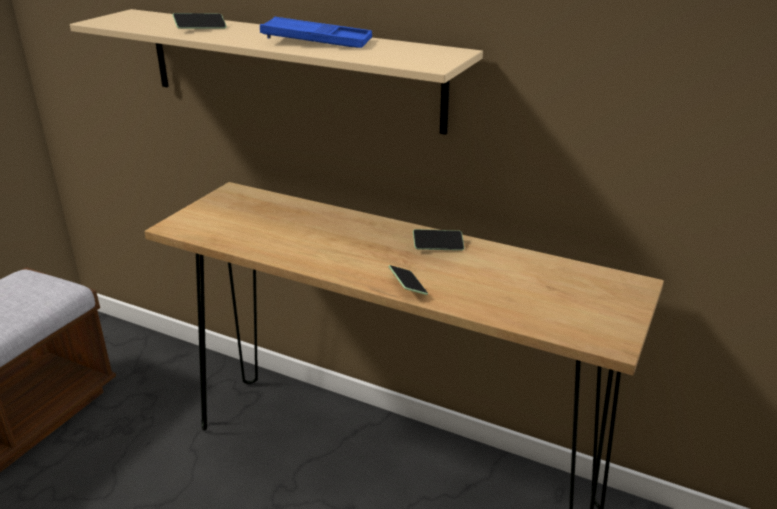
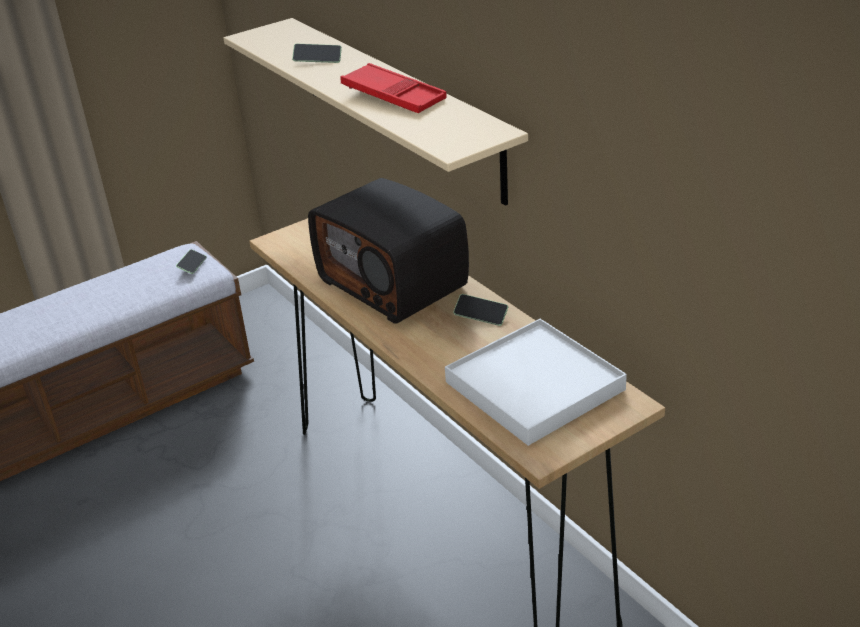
camera: 30 degrees right, 5 degrees up
(317, 41) = (393, 96): blue tray -> red tray
(331, 237) = (395, 282): none -> radio
(407, 286) = (415, 351): phone -> phone (192, 266)
(544, 289) = (535, 386): none -> white tray

